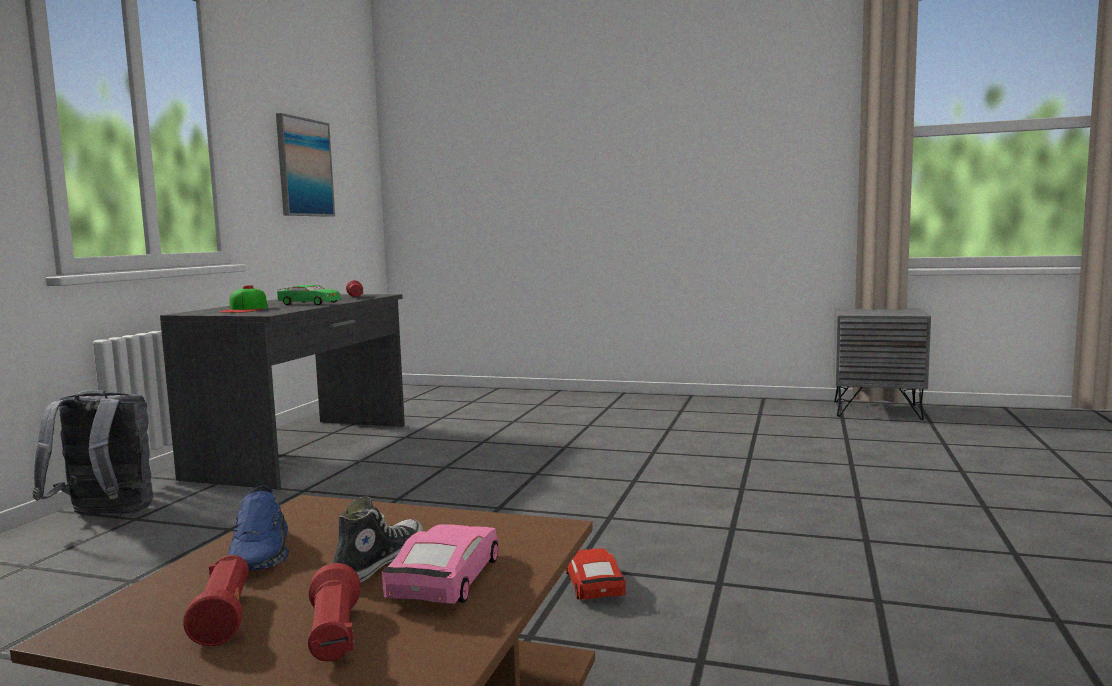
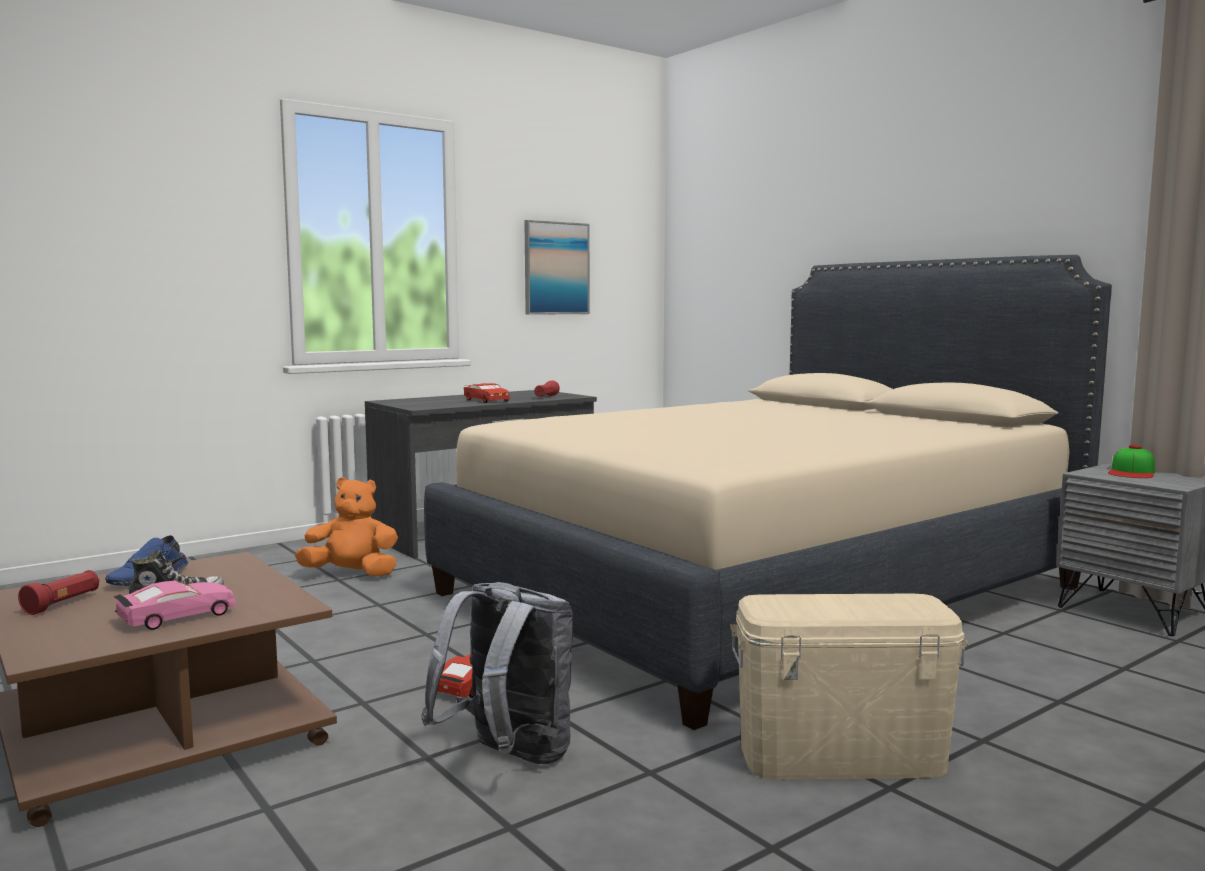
camera: 35 degrees right, 0 degrees up
(105, 516) = (293, 553): grey backpack -> grey backpack (508, 758)
(236, 520) = (352, 574): none -> orange plush toy
(245, 309) = (425, 402): cap -> cap (1132, 472)
(309, 303) = (486, 400): green toy car -> red toy car
(334, 636) = (71, 626): red flashlight -> none
(648, 446) = (763, 590): none -> beige bed
(949, 544) = (840, 757): none -> beige storage box

